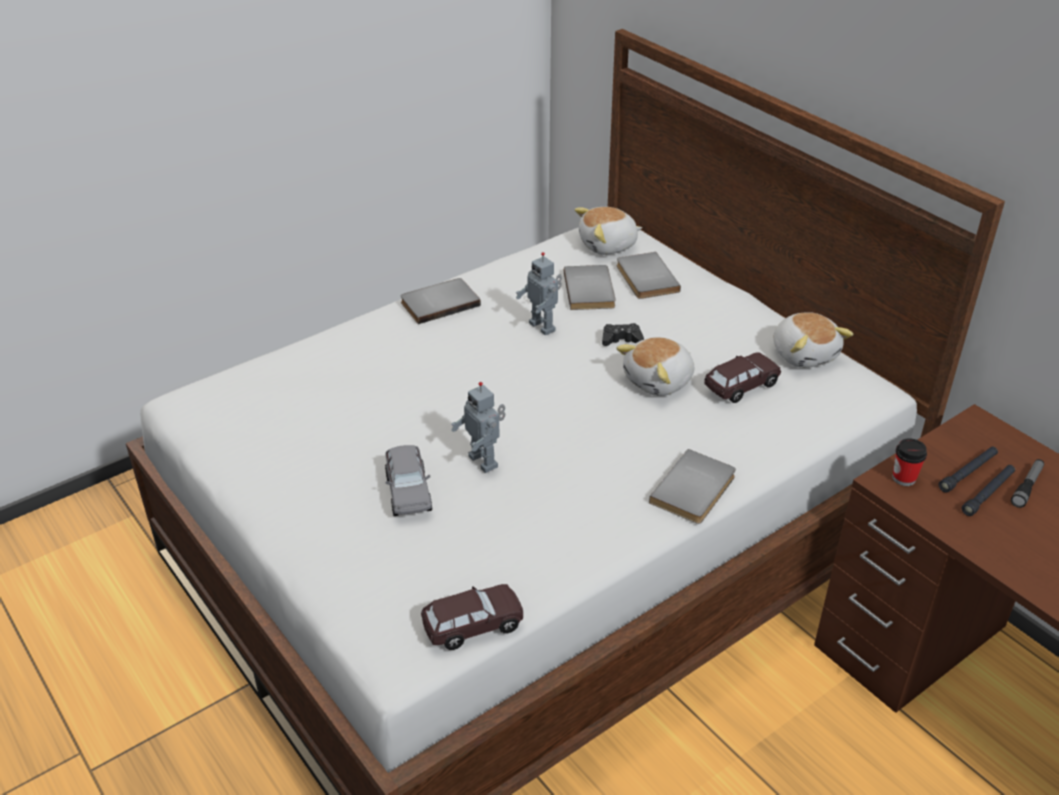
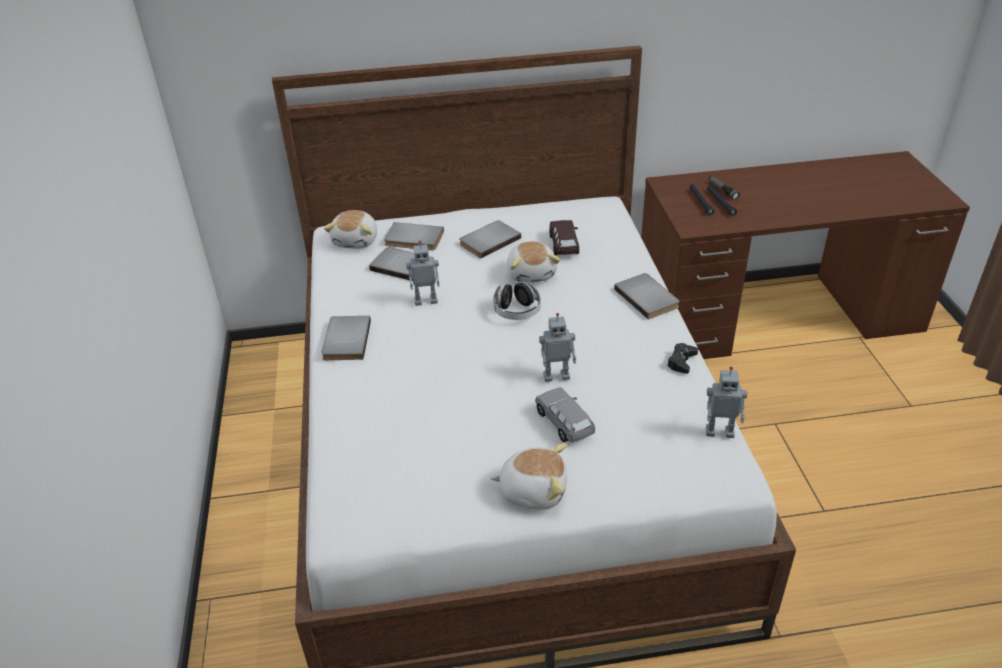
camera: 60 degrees left, 0 degrees up
(408, 492) = (564, 423): grey toy car -> grey toy car turned 135 degrees counterclockwise
(473, 626) = (719, 431): brown toy car -> toy robot
(575, 394) = (517, 312): none -> headphones
(621, 340) = (473, 273): black game controller -> black game controller (681, 361)
(694, 328) = (488, 240): none -> grey book
(804, 354) = (551, 212): plush toy -> plush toy (533, 490)
(904, 478) = (691, 222): cup -> none

